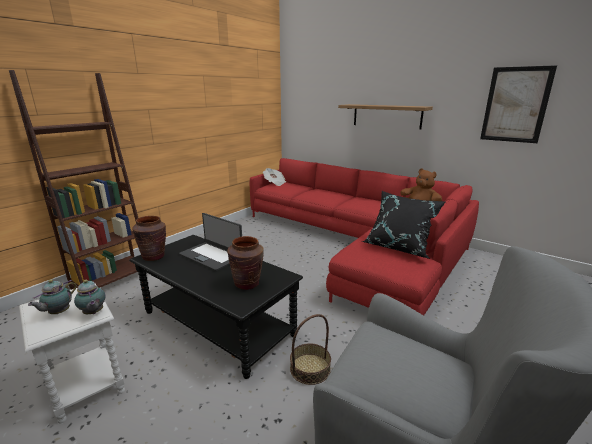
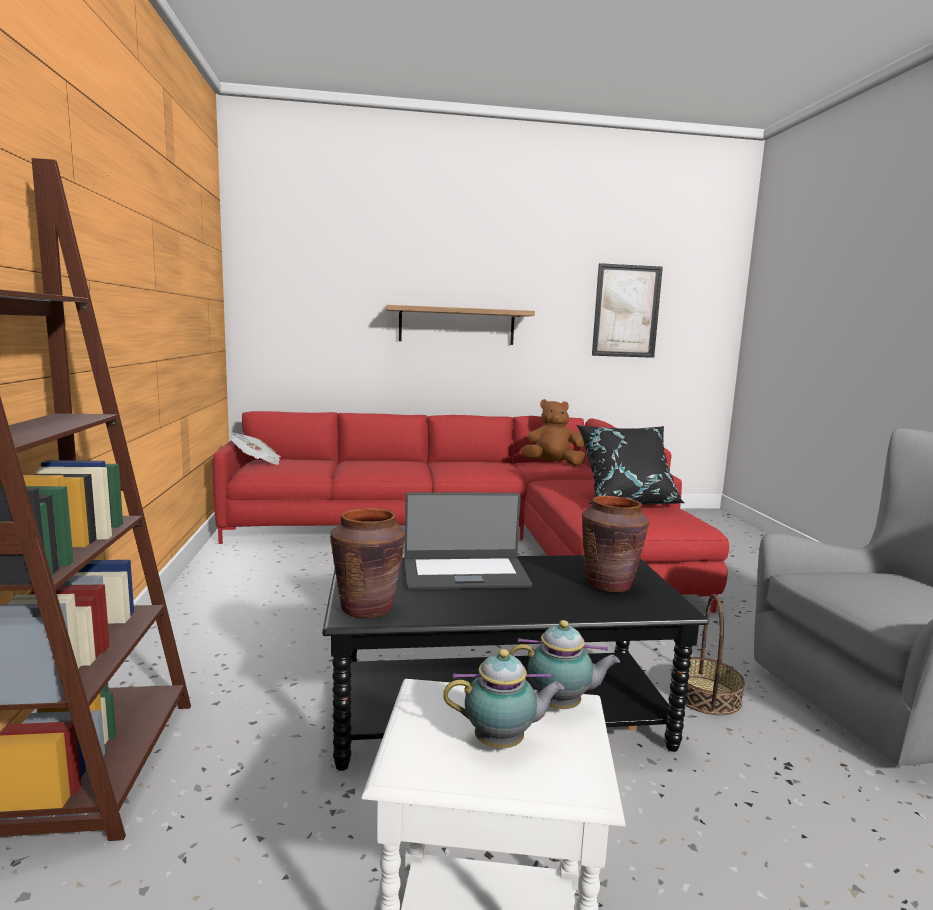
camera: 45 degrees left, 10 degrees down
(58, 313) = (502, 743): teapot -> teapot turned 75 degrees counterclockwise

